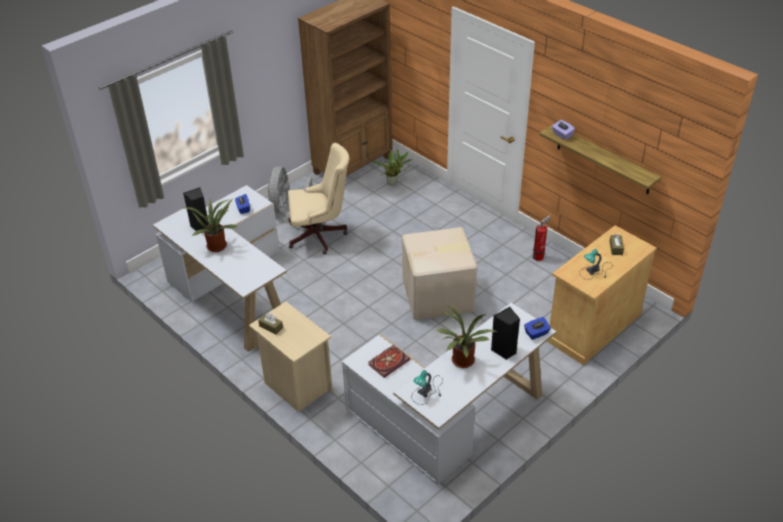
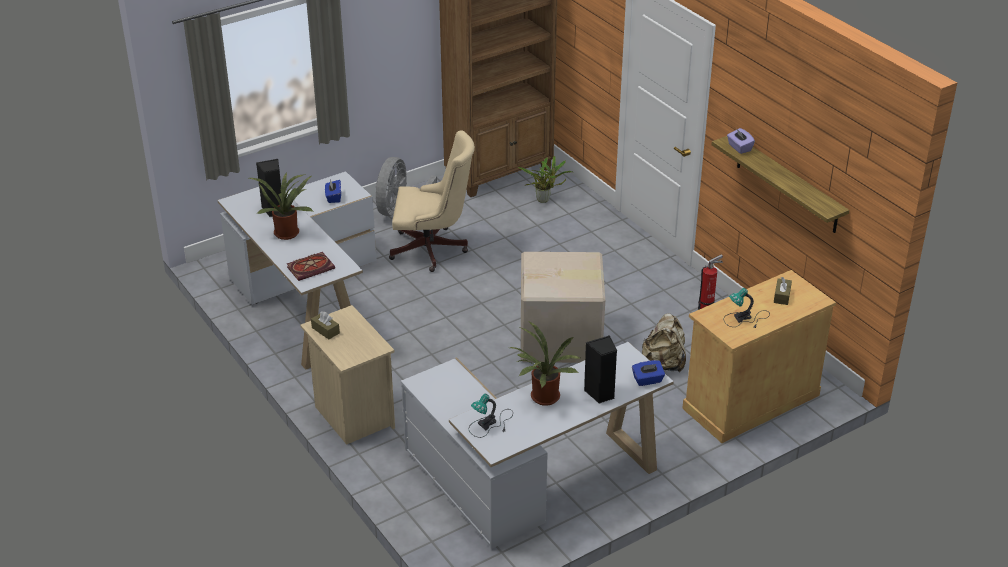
camera: 10 degrees right, 5 degrees down
(389, 361) = (458, 389): book -> book (311, 267)
(521, 305) = (664, 363): none -> beige backpack

